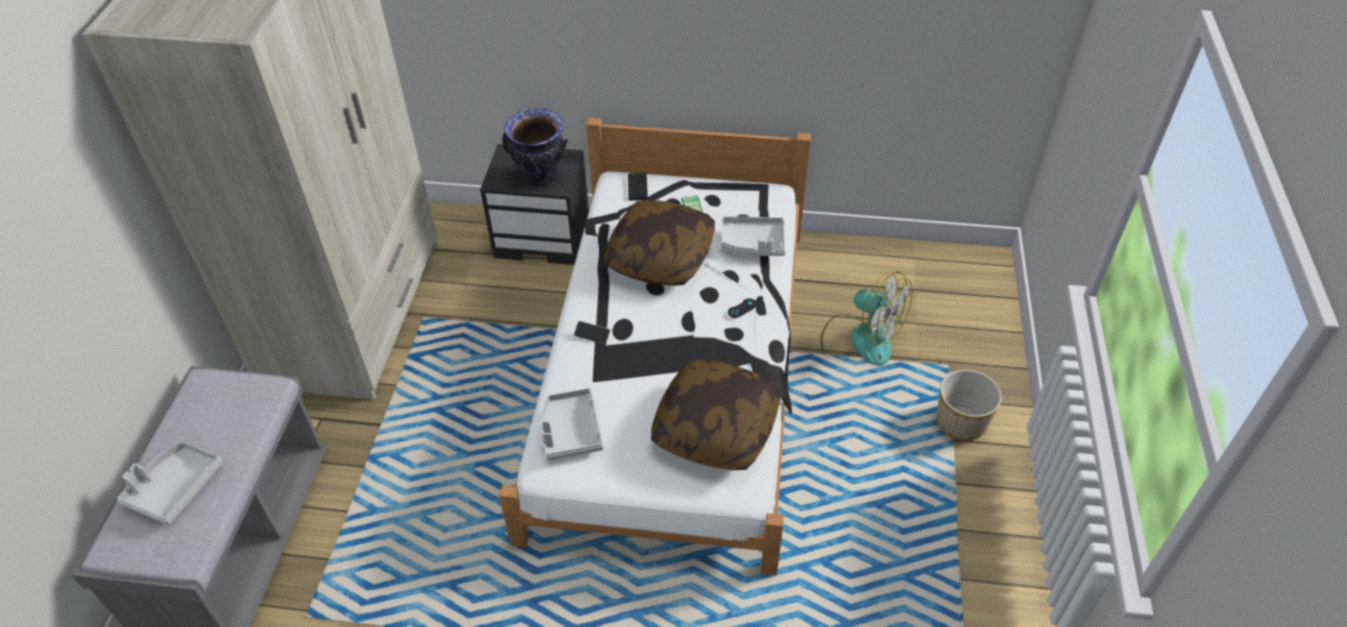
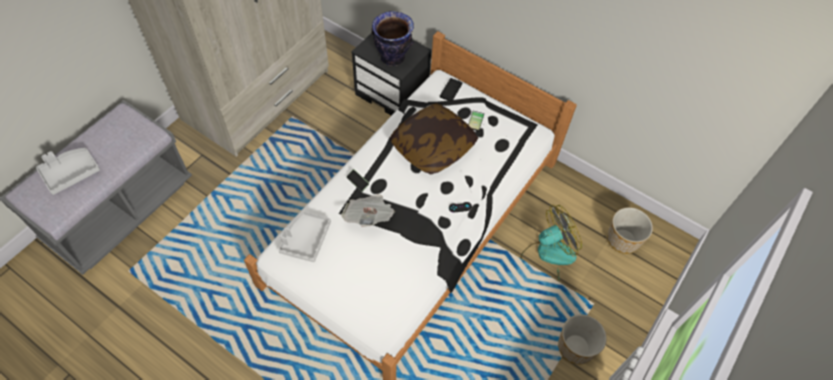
camera: 25 degrees right, 10 degrees up
(635, 368) = (369, 217): none -> newspaper
(716, 428) = (391, 281): pillow -> none
(753, 243) = (497, 164): grey tray -> none
(860, 339) = (547, 256): fan -> fan turned 90 degrees counterclockwise
(932, 283) = (623, 239): none -> planter

